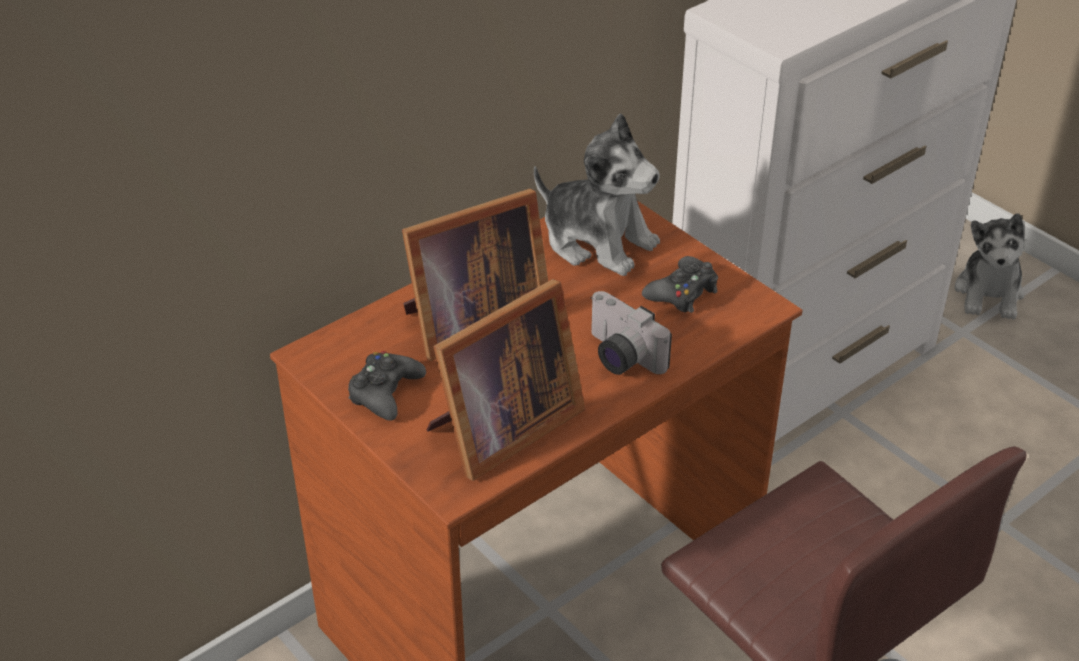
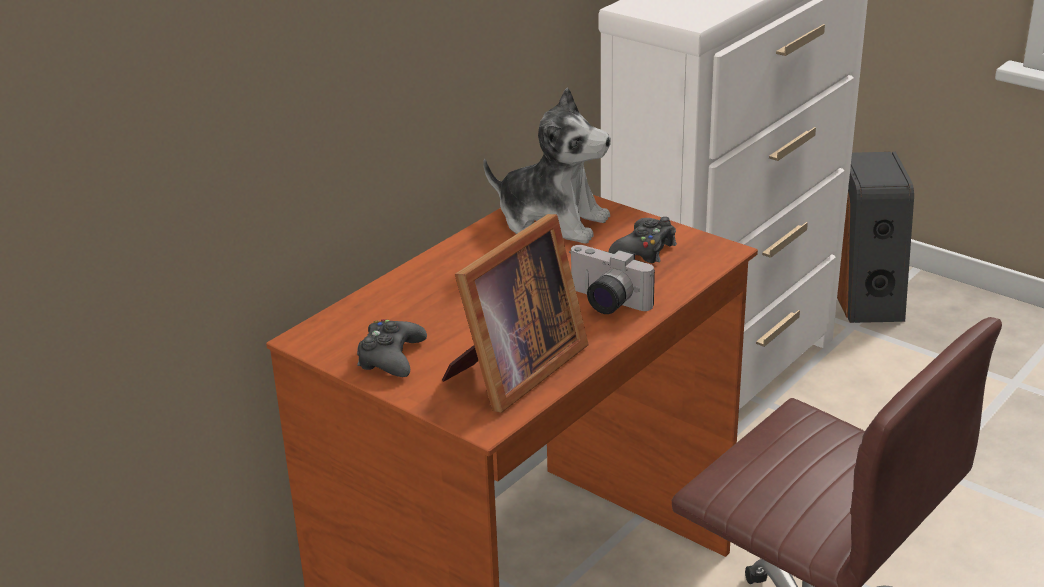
camera: 10 degrees left, 10 degrees down
(471, 323) = (455, 295): picture frame -> none
(989, 293) = (866, 293): plush toy -> speaker

